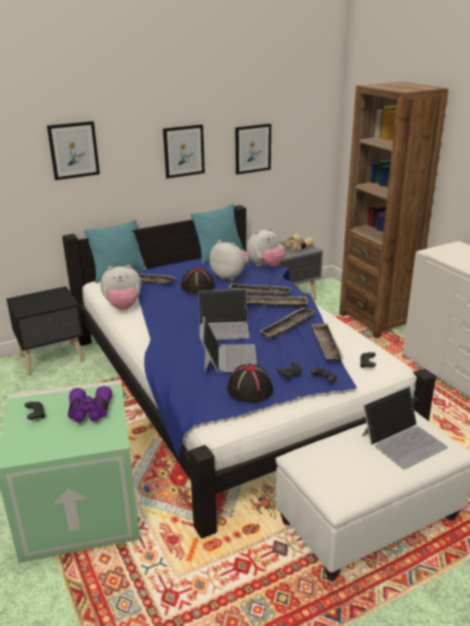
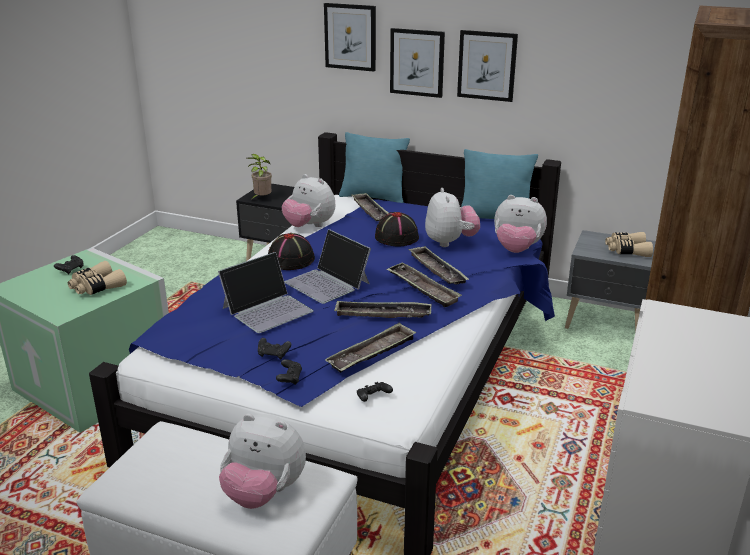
camera: 50 degrees right, 0 degrees up
(34, 309) = (261, 199): none -> potted plant
(89, 412) = (96, 287): purple binoculars -> beige binoculars
(249, 389) = (218, 343): black hat -> black hat (291, 259)
(252, 148) = (596, 84): picture -> picture (417, 62)
(403, 441) = (264, 493): laptop -> plush toy

